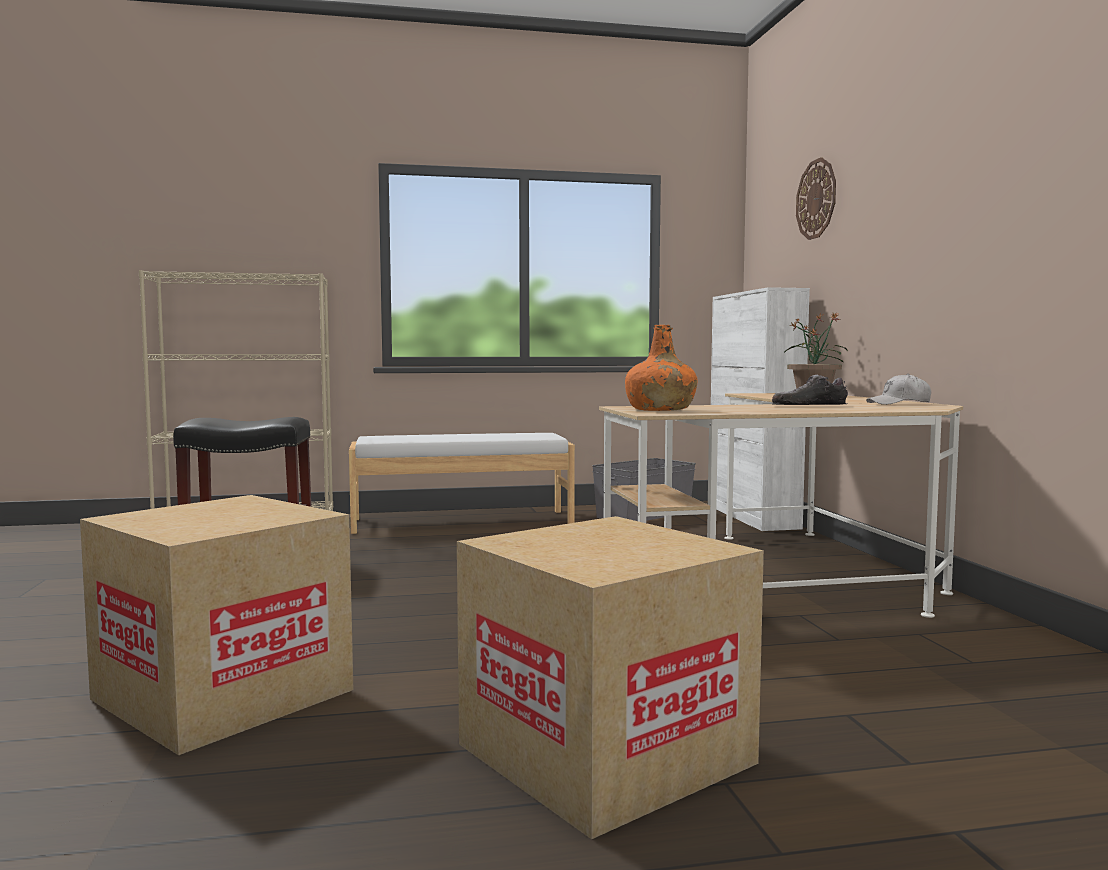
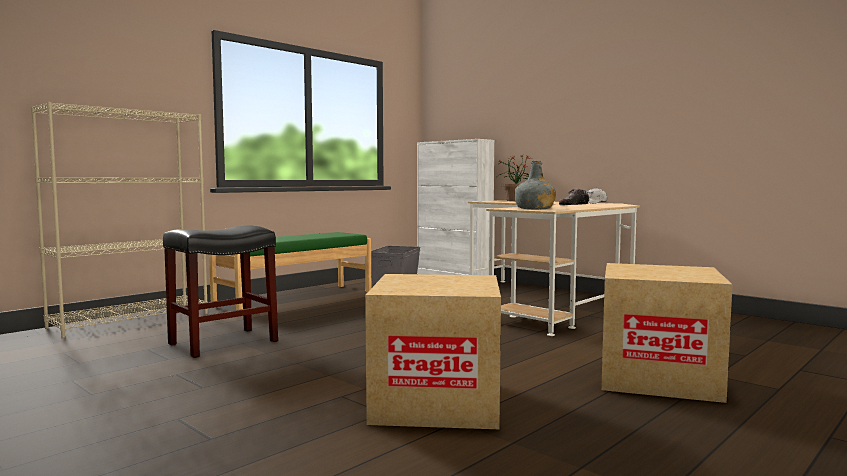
camera: 35 degrees left, 0 degrees up
(462, 521) = (295, 298): white bench -> green bench
(659, 409) = (534, 209): orange bottle -> grey bottle
(816, 199) = (495, 88): wall clock -> none

